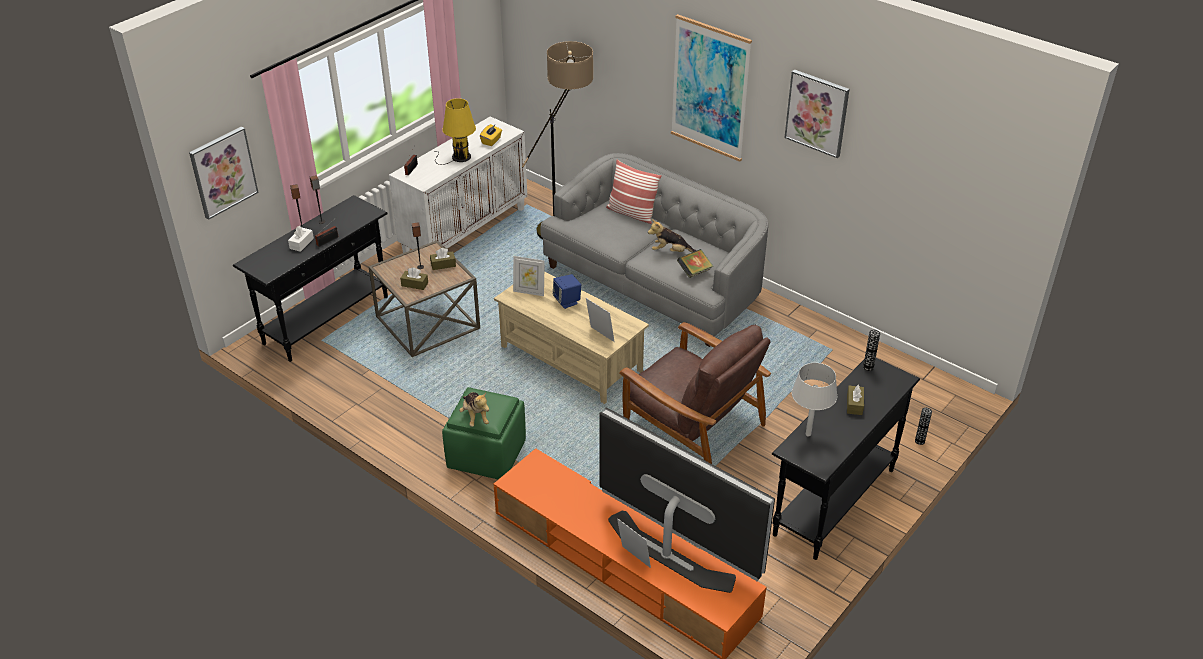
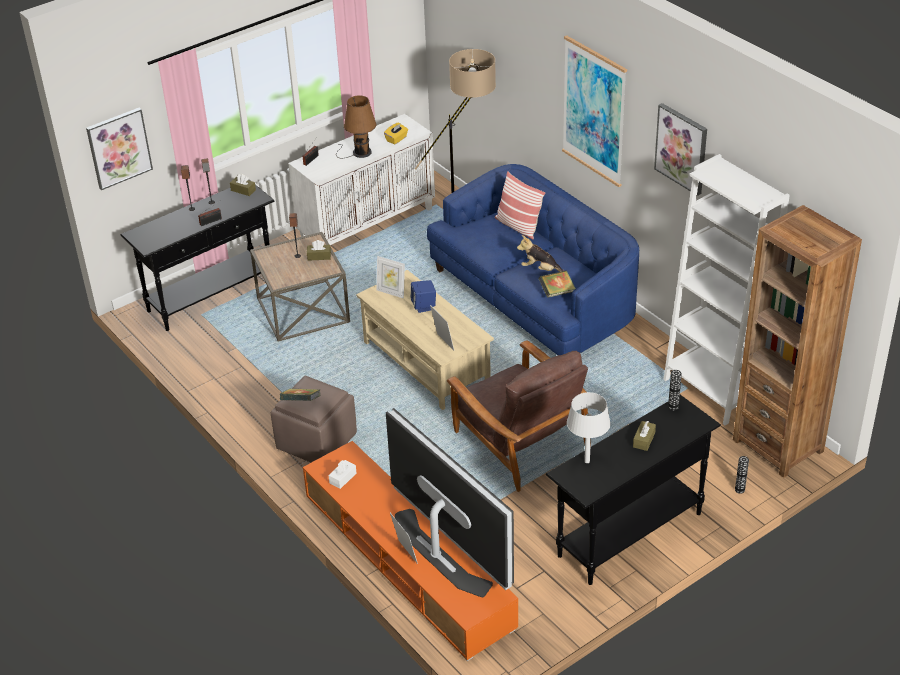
camera: 15 degrees right, 0 degrees up
(301, 243) = (187, 221): white tissue box -> white tissue box (343, 478)
(414, 284) = (286, 272): brown tissue box -> brown tissue box (243, 190)
(459, 157) = (359, 152): yellow table lamp -> brown table lamp
(475, 416) = (301, 403): plush toy -> book
(487, 454) = (317, 441): green ottoman -> brown ottoman
(655, 283) = (535, 299): grey sofa -> blue sofa
(855, 350) = (711, 391): none -> white bookcase
(937, 393) = (778, 445): none -> brown bookcase

